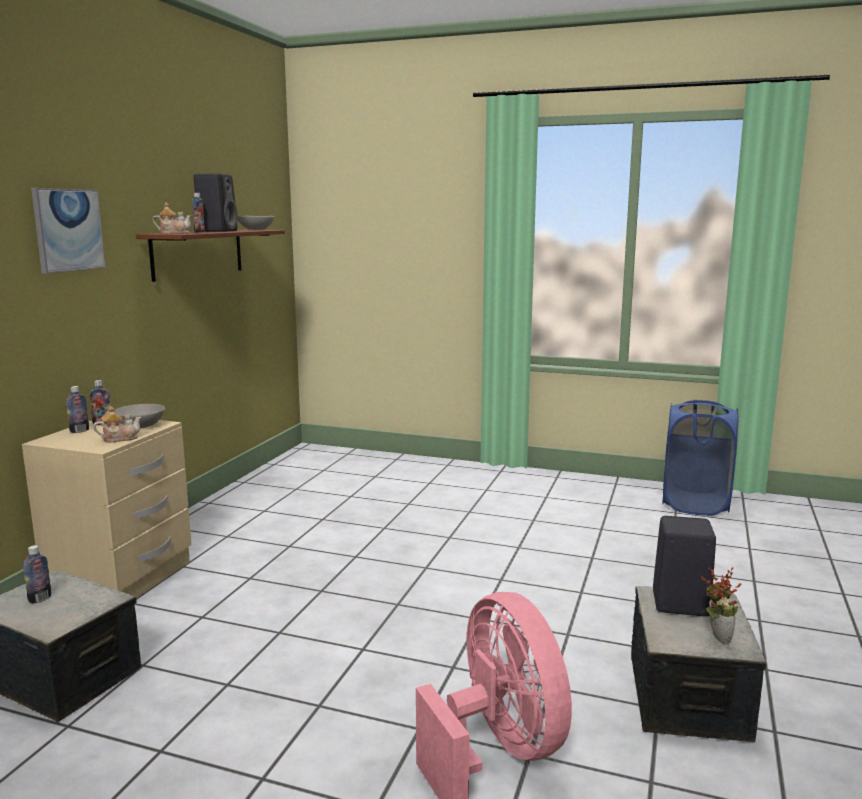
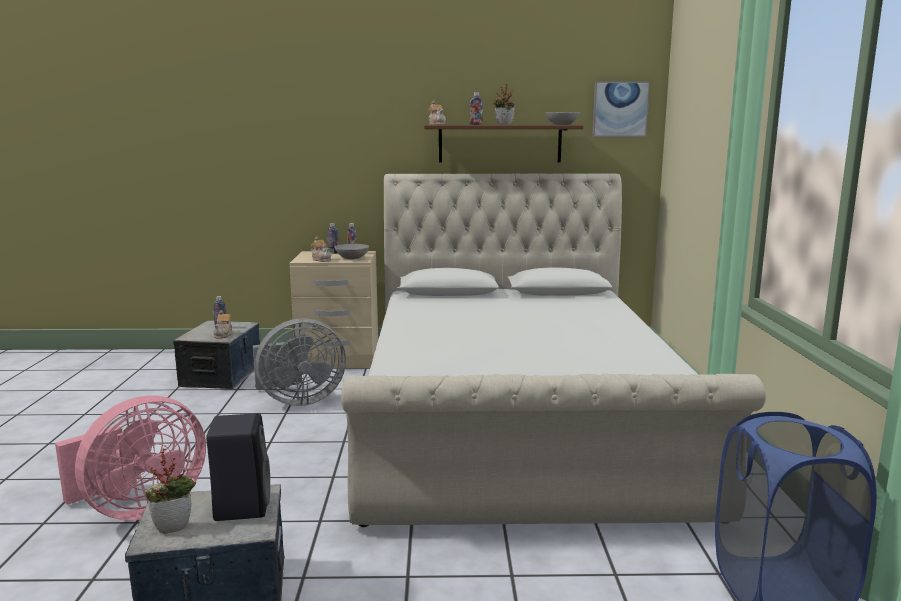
camera: 70 degrees right, 0 degrees up
(68, 230) = (359, 120): picture -> picture (620, 109)
(89, 598) = (224, 335): none -> teapot
(217, 231) = (503, 124): black speaker -> potted plant
(245, 620) = (298, 400): none -> grey fan
(407, 518) = (515, 416): none -> beige bed

